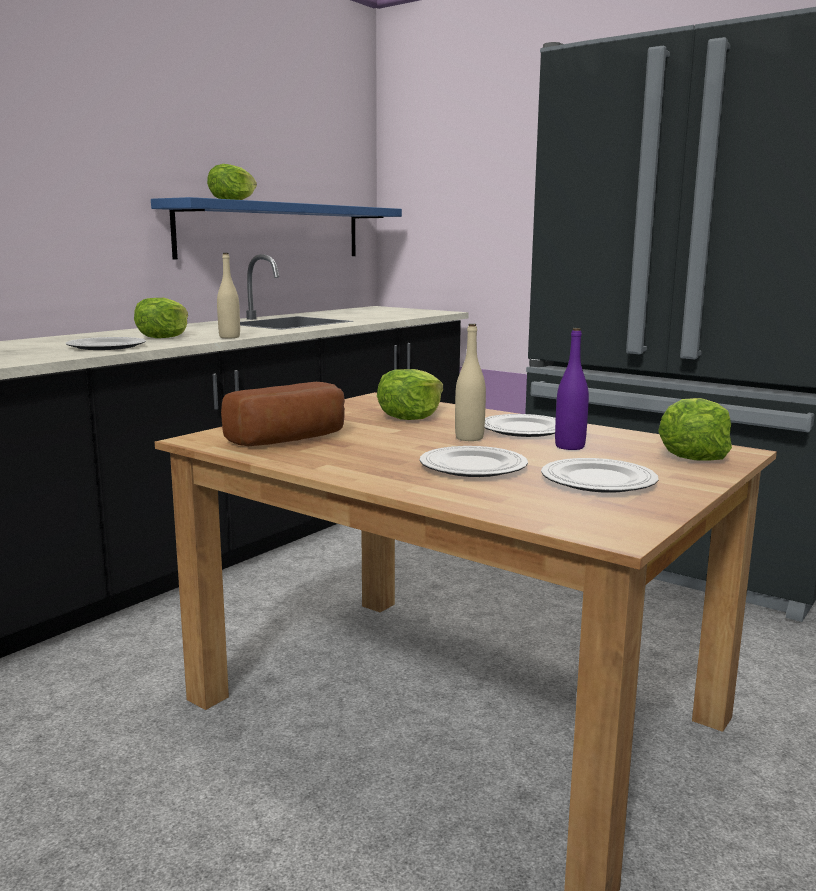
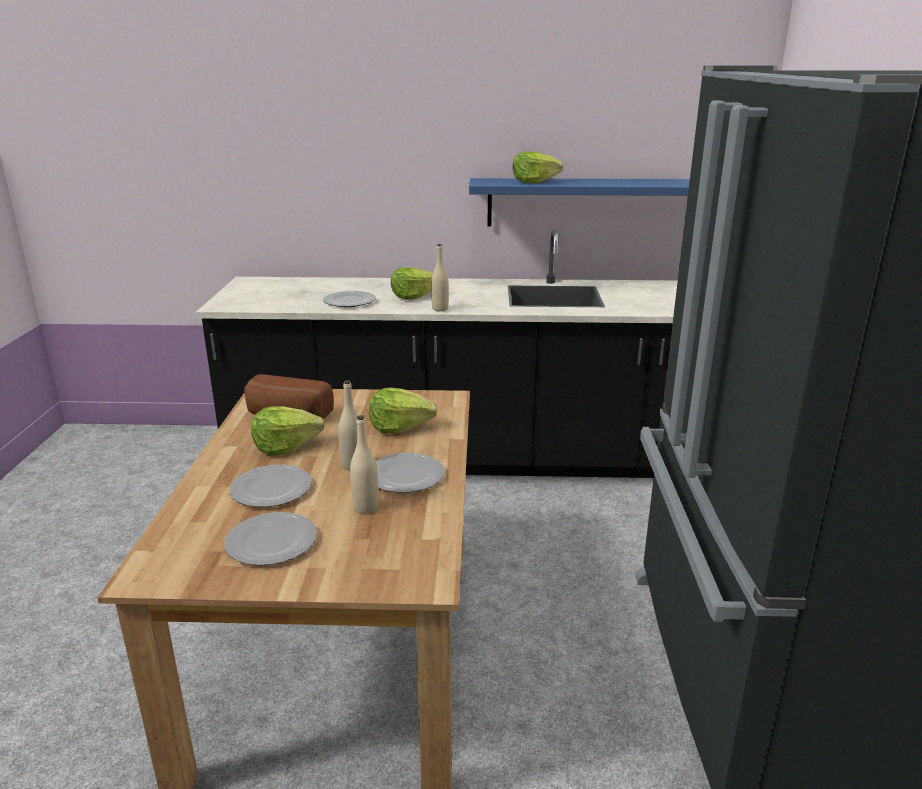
camera: 55 degrees right, 10 degrees up
(569, 447) = (366, 507): purple bottle -> beige bottle
(692, 454) = (394, 564): lettuce -> lettuce (285, 446)

